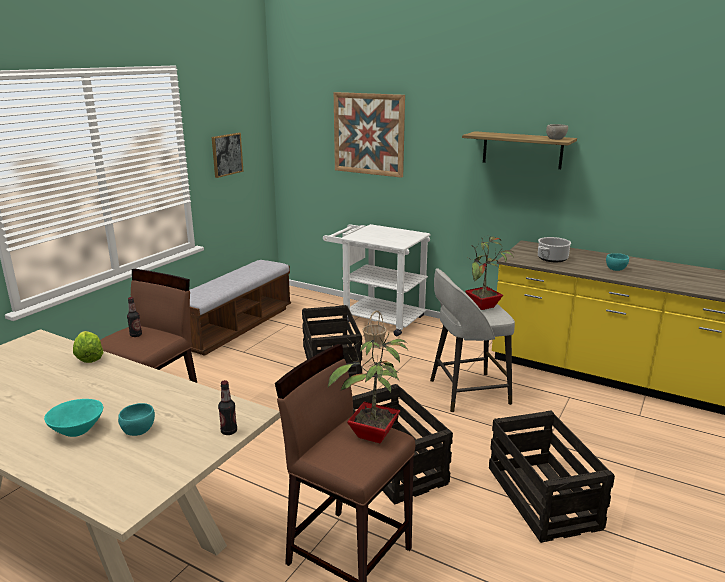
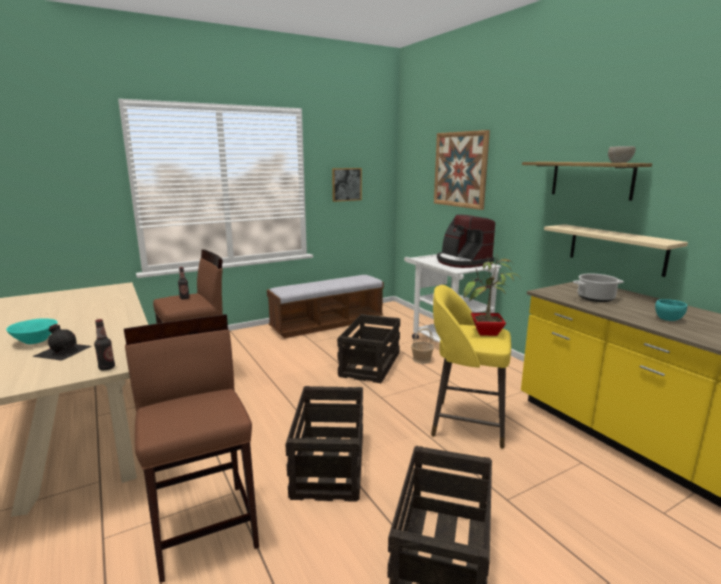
camera: 30 degrees right, 5 degrees down
(89, 357) = (124, 302): lettuce -> none
(138, 430) = (62, 350): turquoise bowl -> black bottle
(373, 436) = (212, 408): potted plant -> none
(392, 234) = (462, 262): none -> coffee machine
(466, 392) = (466, 423): grey stool -> yellow stool
(549, 211) = (616, 249): none -> beige shelf

